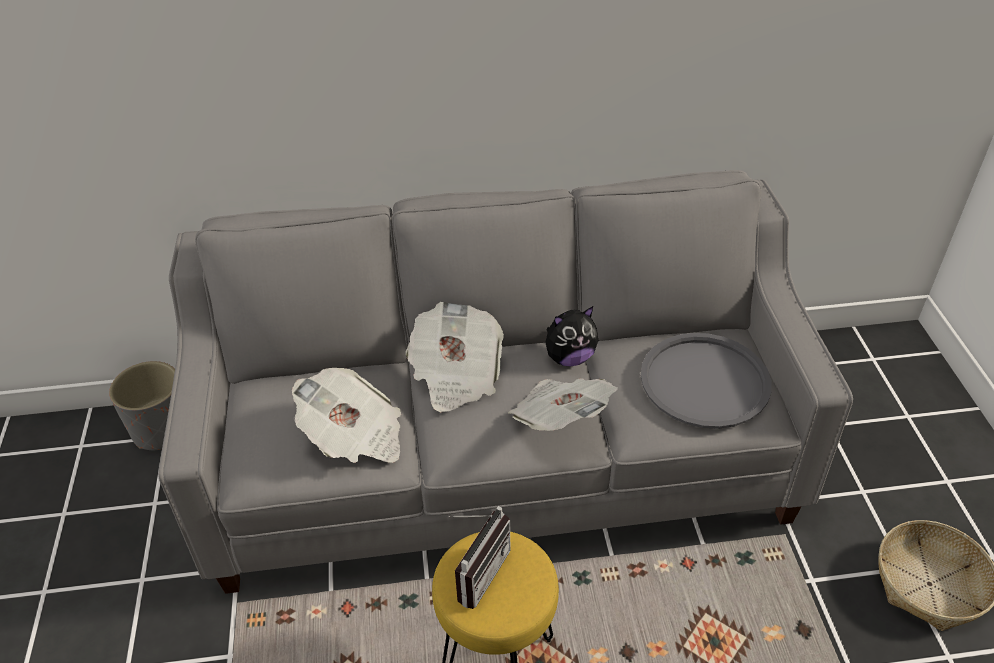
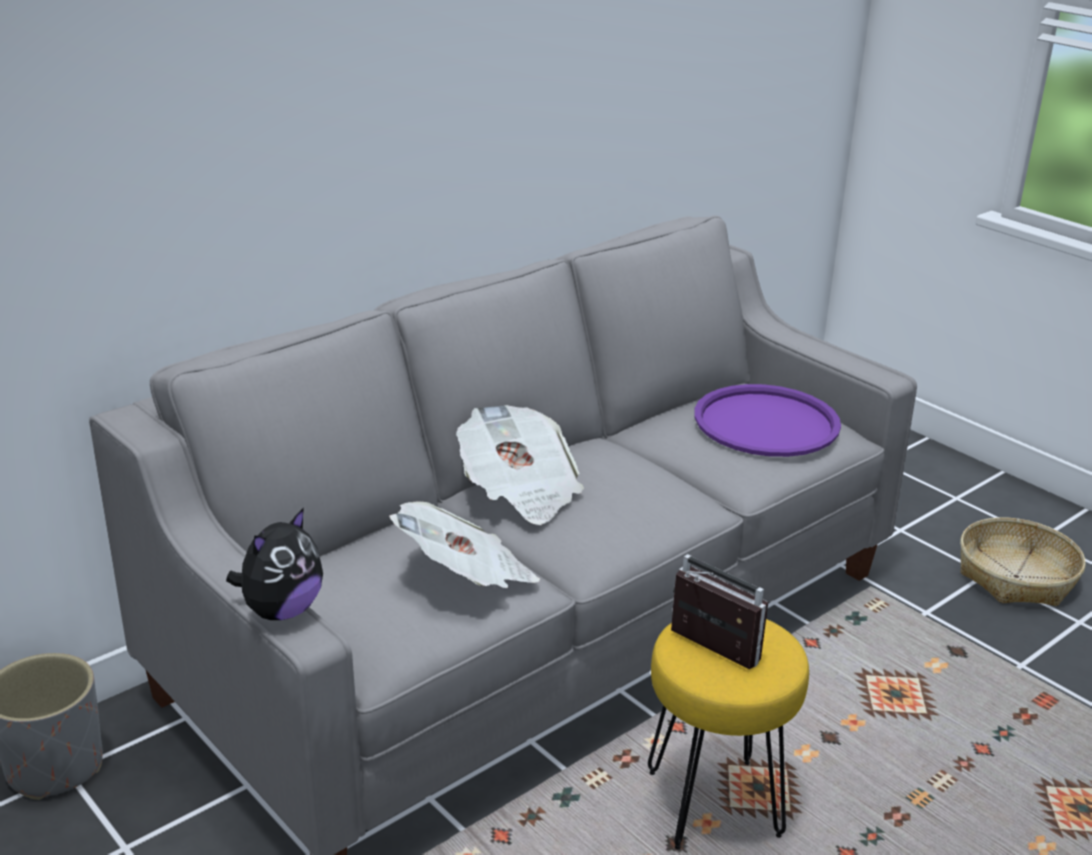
camera: 35 degrees left, 15 degrees down
(476, 571) = (707, 651): radio -> radio turned 45 degrees counterclockwise
(560, 419) = (669, 491): newspaper -> none
(569, 357) = (616, 447): plush toy -> plush toy (281, 610)
(704, 381) = (766, 422): grey tray -> purple tray

